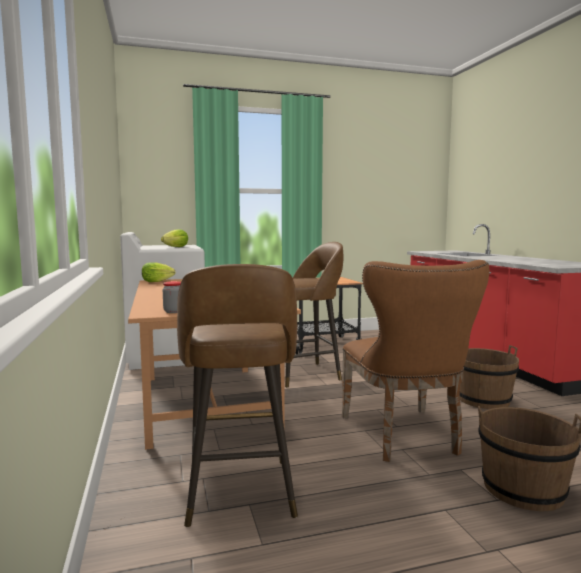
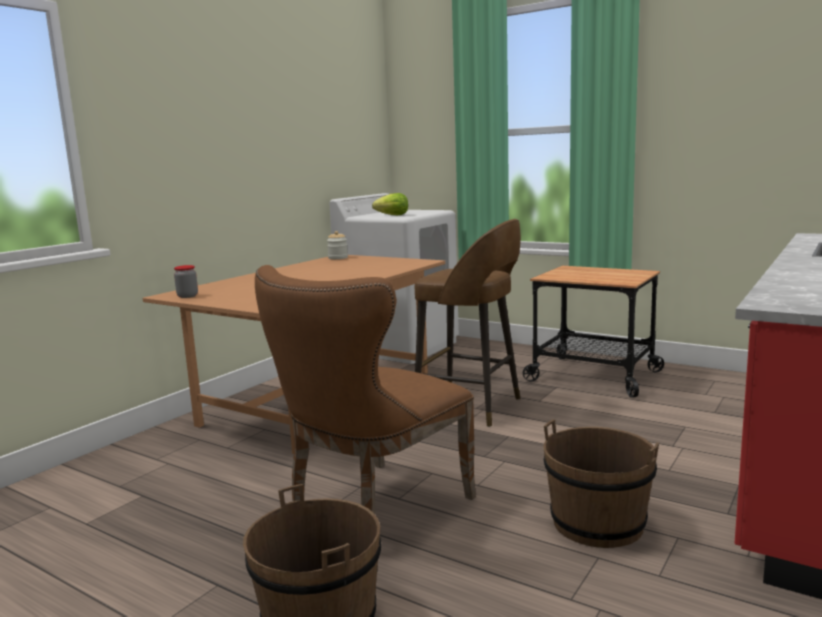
camera: 50 degrees right, 5 degrees up
(156, 282) = (338, 258): lettuce -> jar
(240, 493) = (156, 485): brown stool -> none

